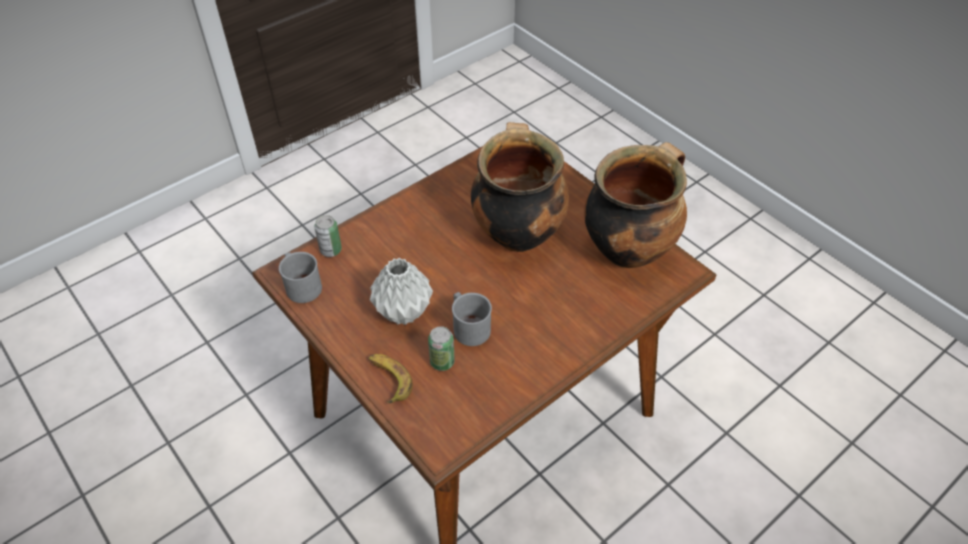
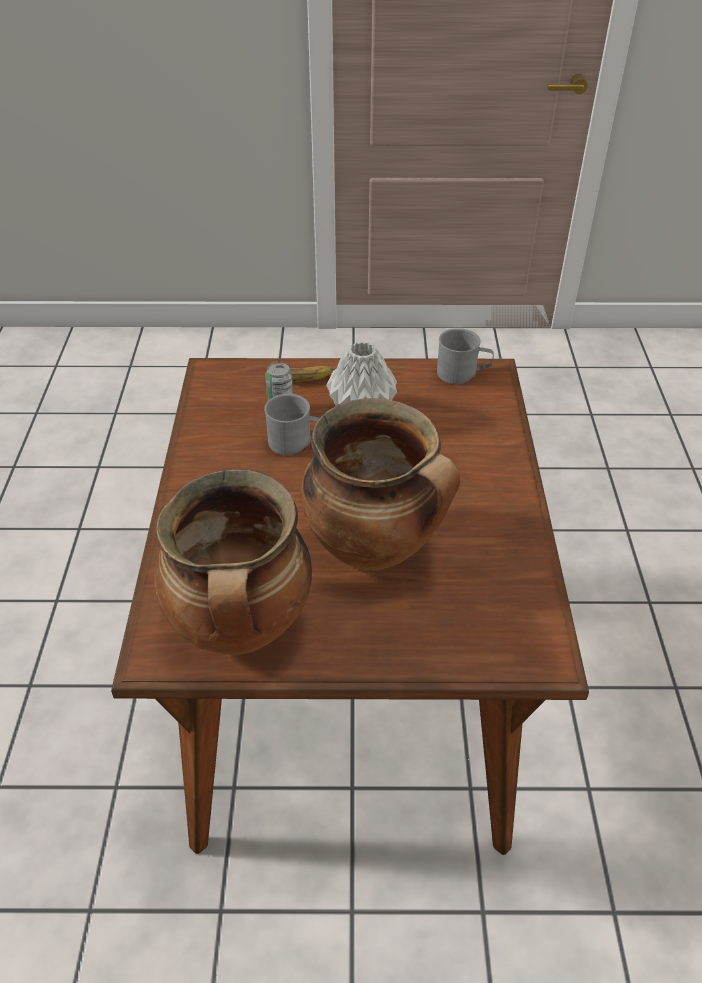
camera: 130 degrees right, 5 degrees down
(331, 250) = (492, 407): can -> none

